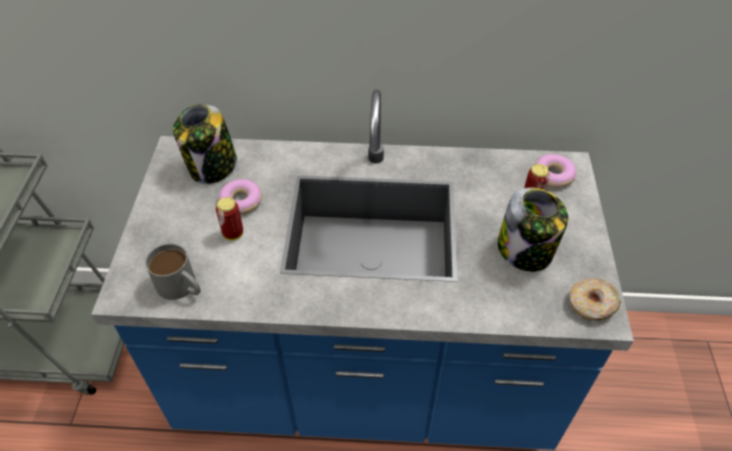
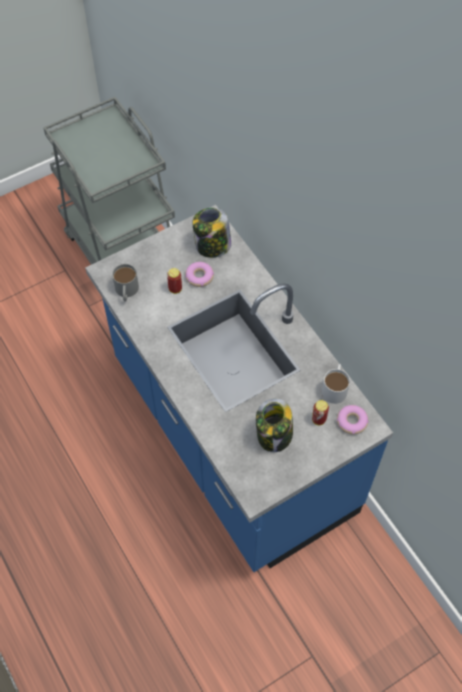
camera: 55 degrees right, 10 degrees up
(498, 166) = (335, 387): none -> white mug
(591, 305) = (259, 486): donut -> none

